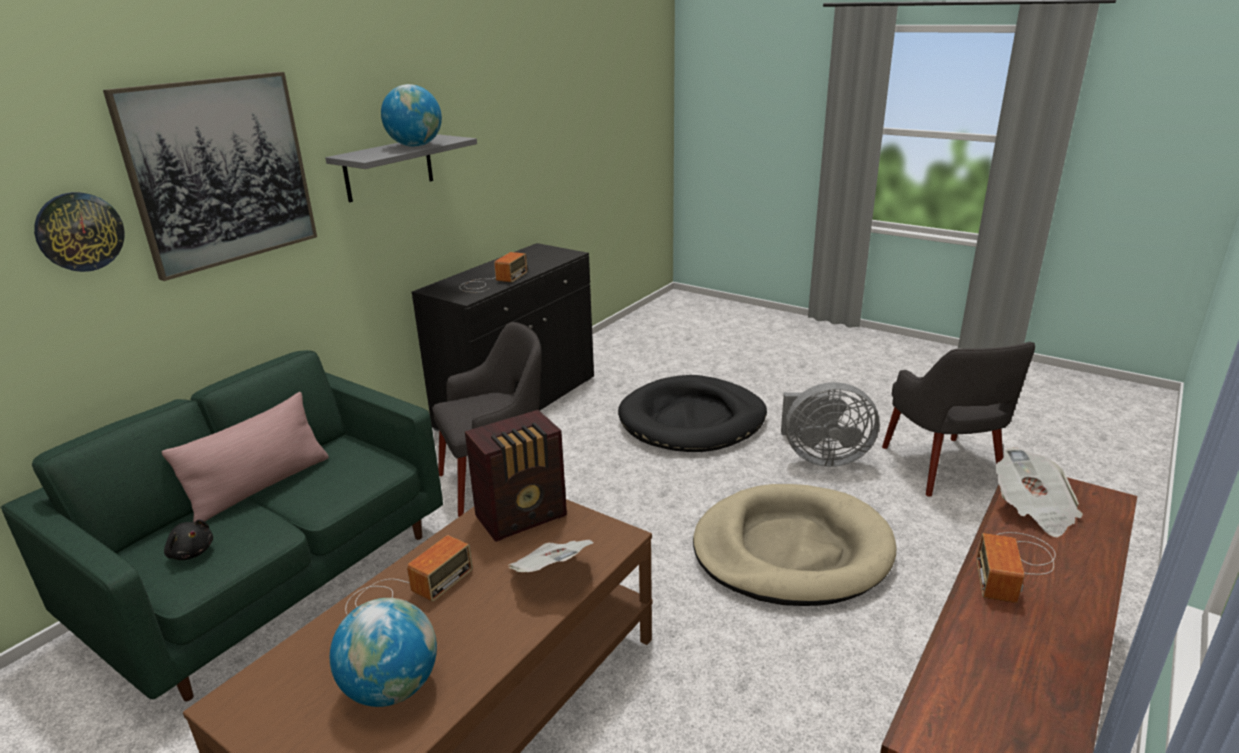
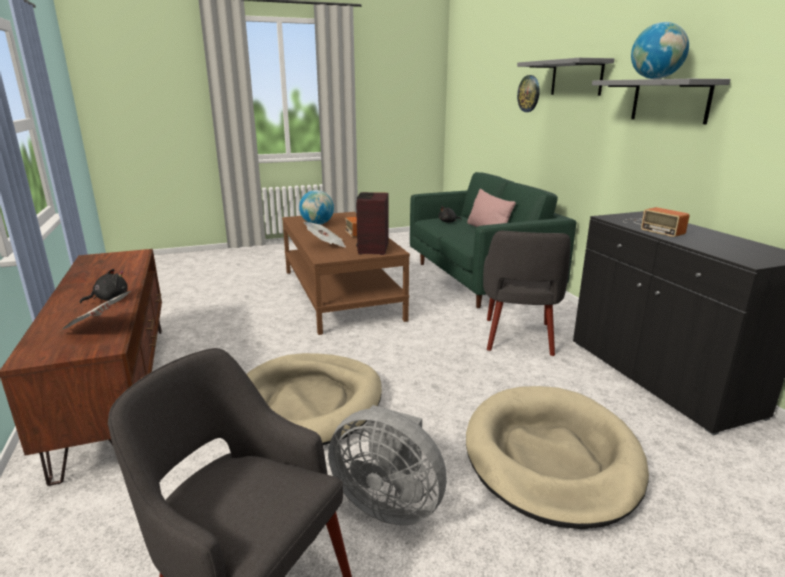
camera: 125 degrees right, 5 degrees down
(221, 172) = (576, 78): picture -> grey shelf
(692, 420) = (551, 457): black dog bed -> beige dog bed
(822, 457) = (388, 503): grey fan -> grey fan turned 105 degrees counterclockwise
(1015, 565) = (109, 299): radio -> black plush toy

